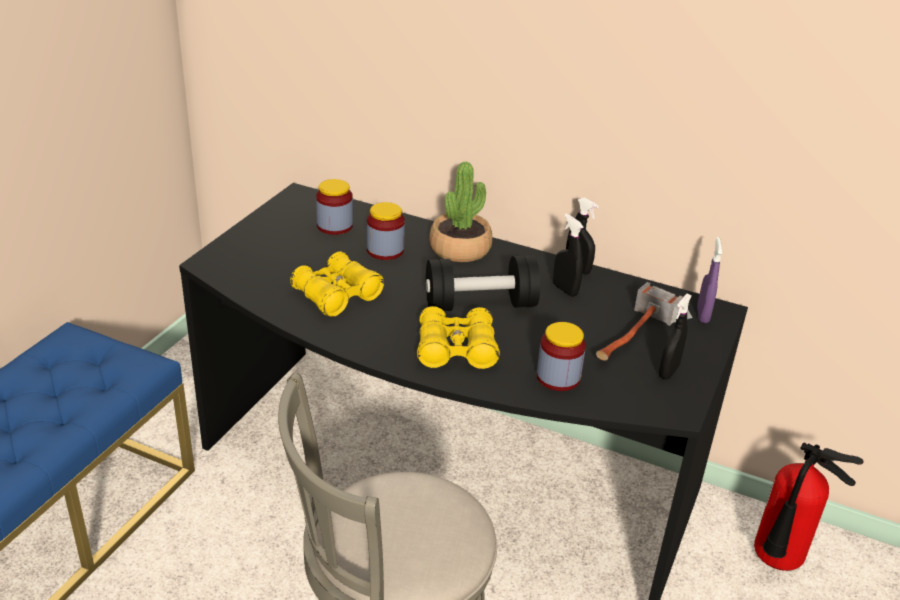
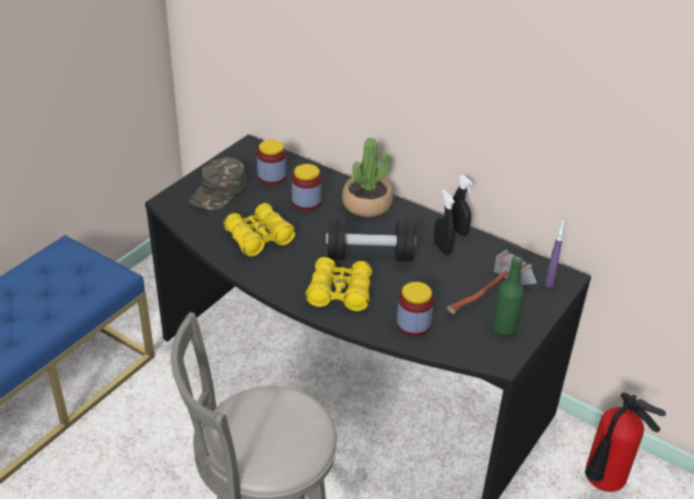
camera: 10 degrees right, 5 degrees up
(272, 246) = (219, 191): none -> green cap
(668, 372) = (504, 327): black spray bottle -> green bottle

